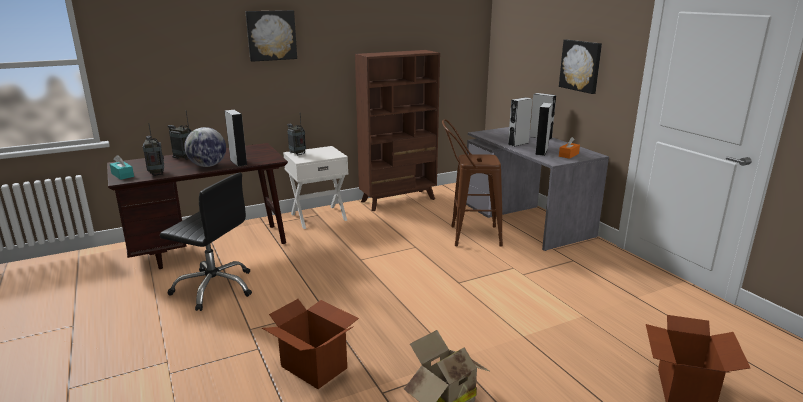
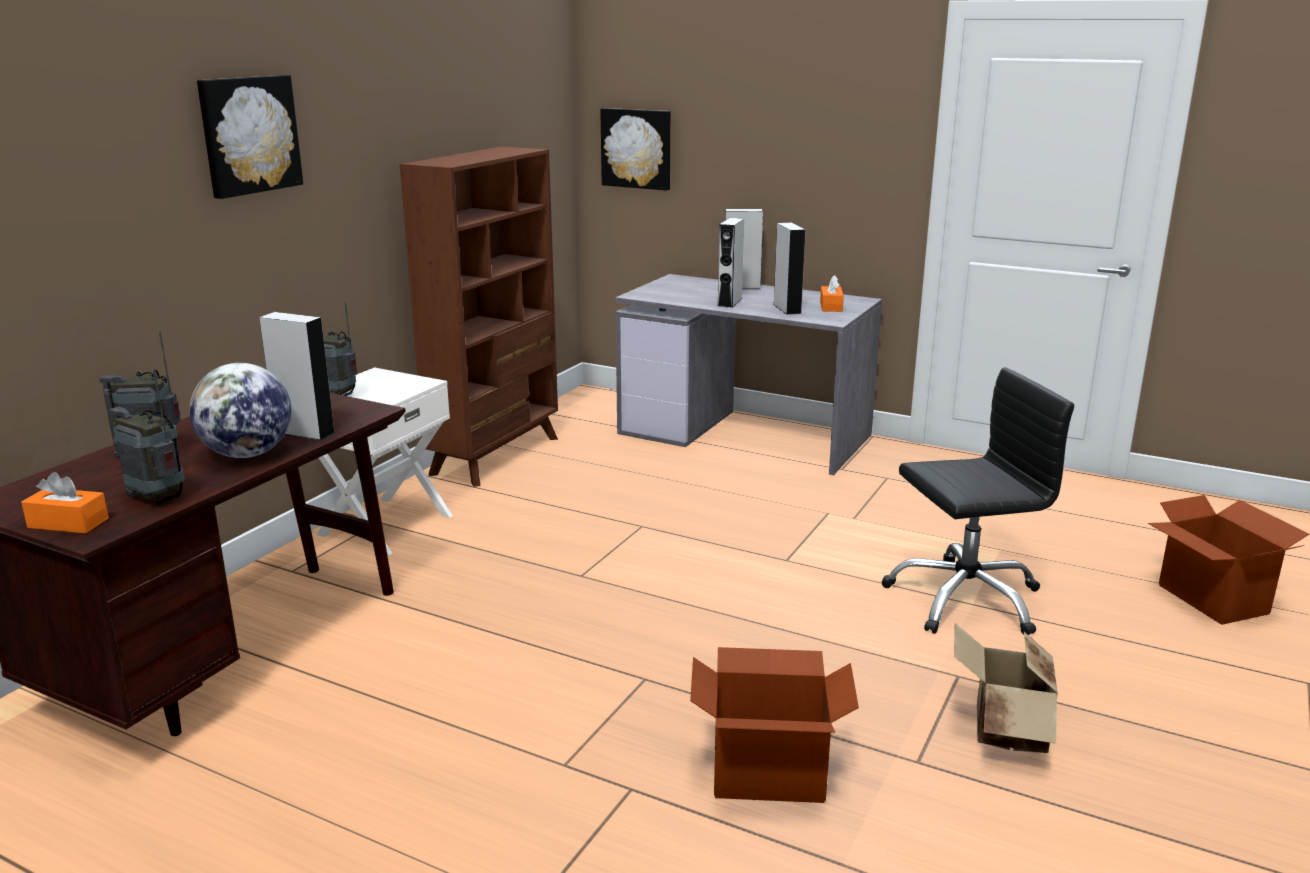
camera: 35 degrees left, 0 degrees up
(122, 175) = (68, 523): turquoise tissue box -> orange tissue box
(214, 288) = (373, 723): black office chair -> black office chair (964, 599)
(468, 236) = (698, 484): brown stool -> none
(581, 66) = (805, 154): picture -> picture (637, 148)

